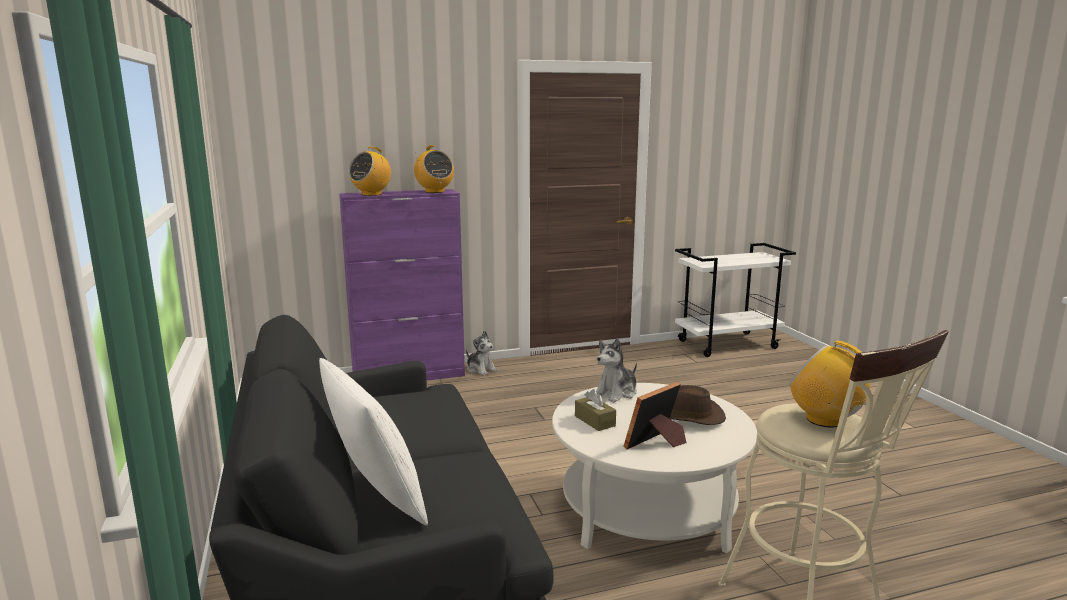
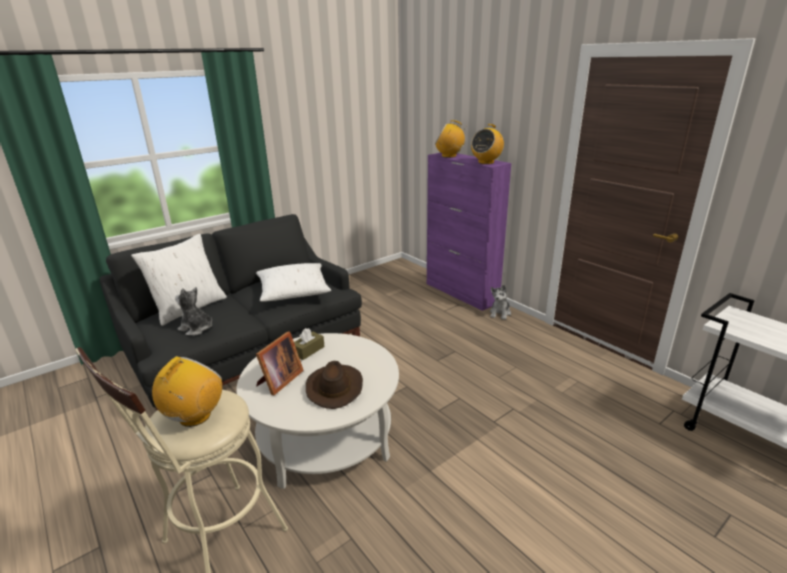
camera: 70 degrees right, 10 degrees up
(417, 410) = (293, 291): none -> white pillow
(617, 393) = (364, 351): plush toy -> plush toy (196, 328)
(656, 443) = (279, 381): picture frame -> picture frame turned 90 degrees clockwise

